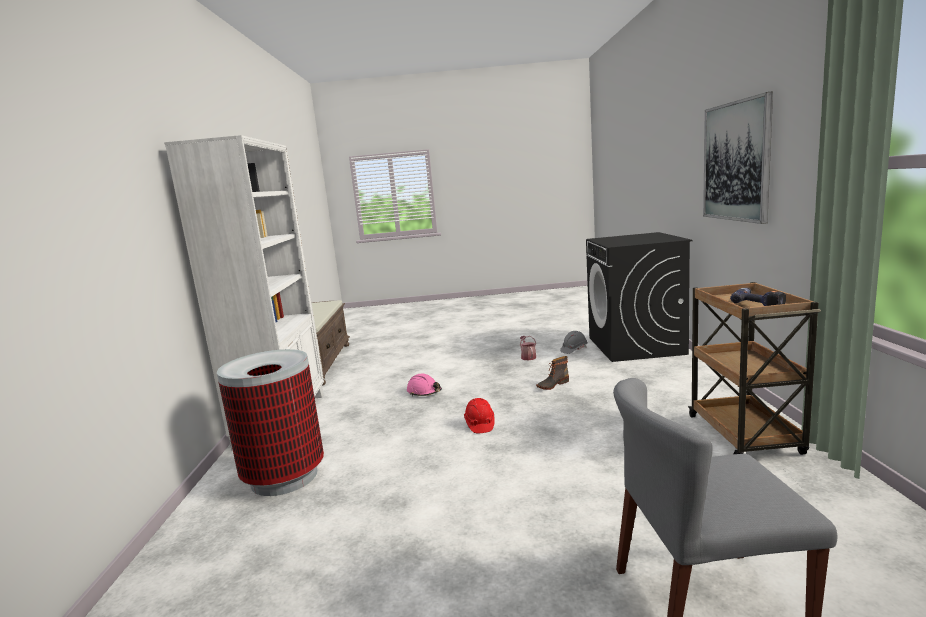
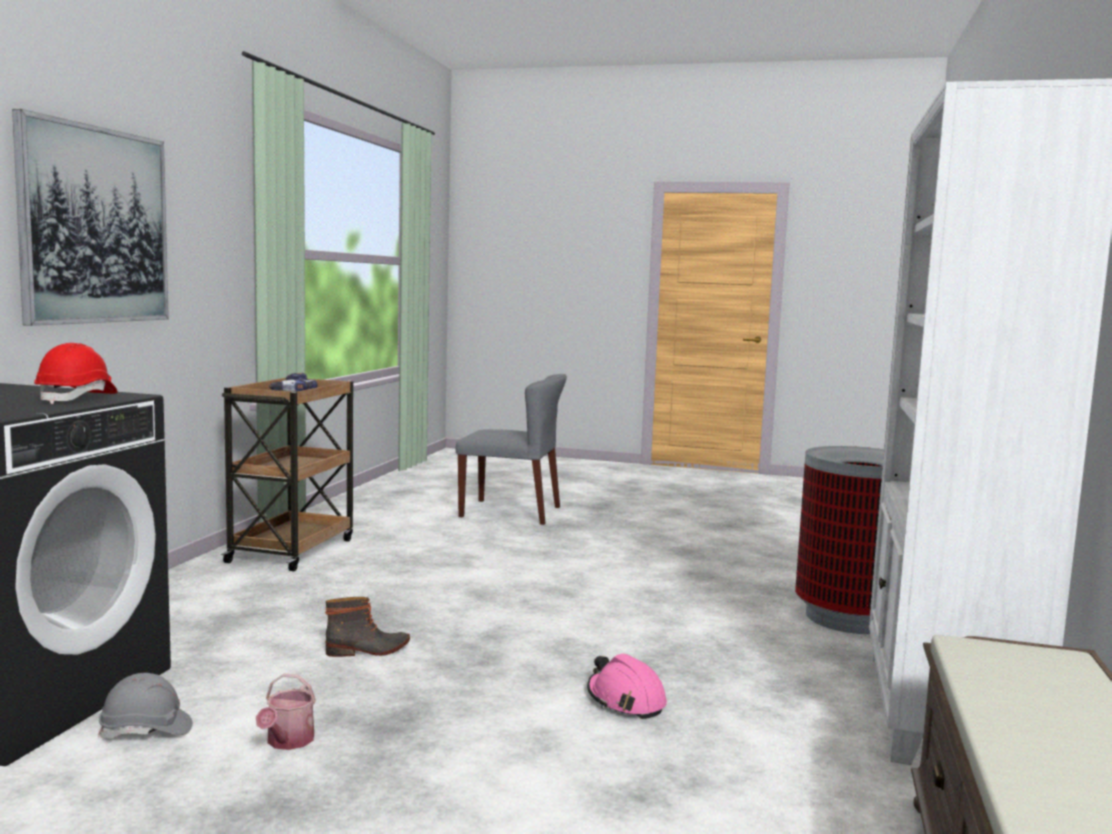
camera: 165 degrees left, 5 degrees down
(479, 424) = (560, 619): red hard hat -> red hard hat (77, 398)

